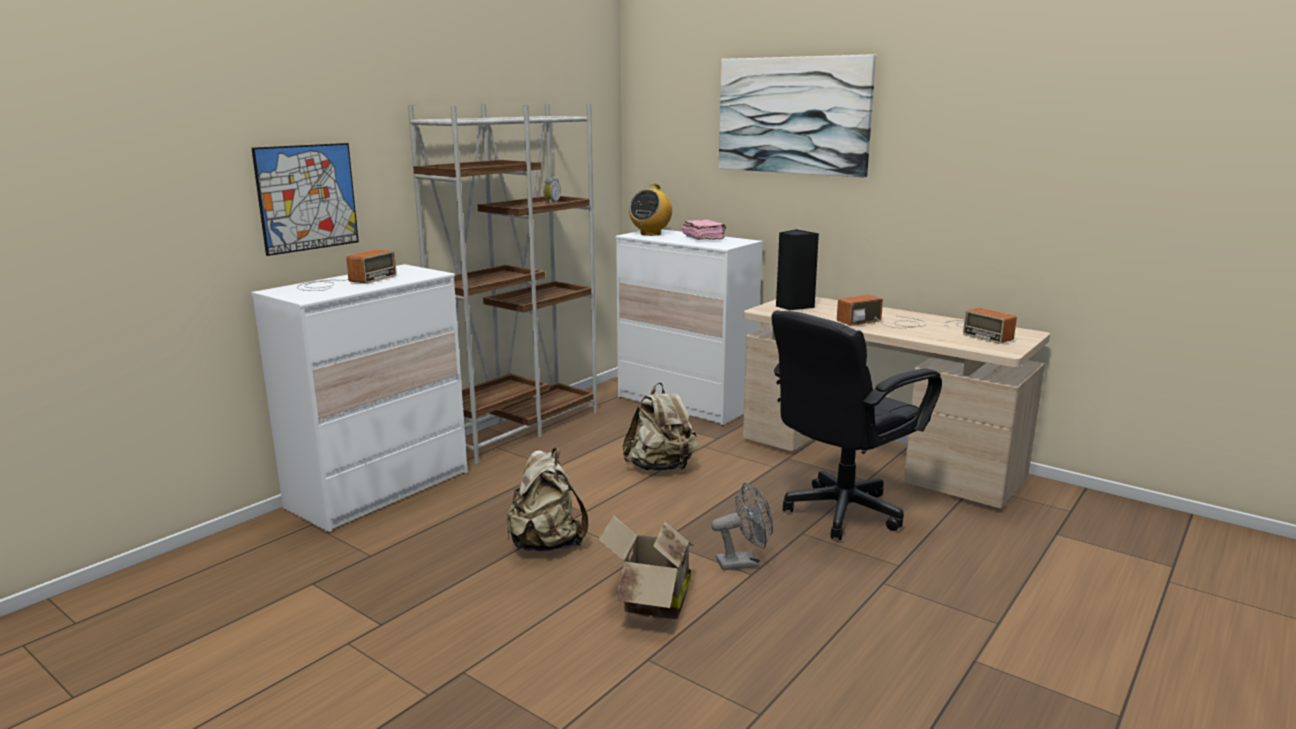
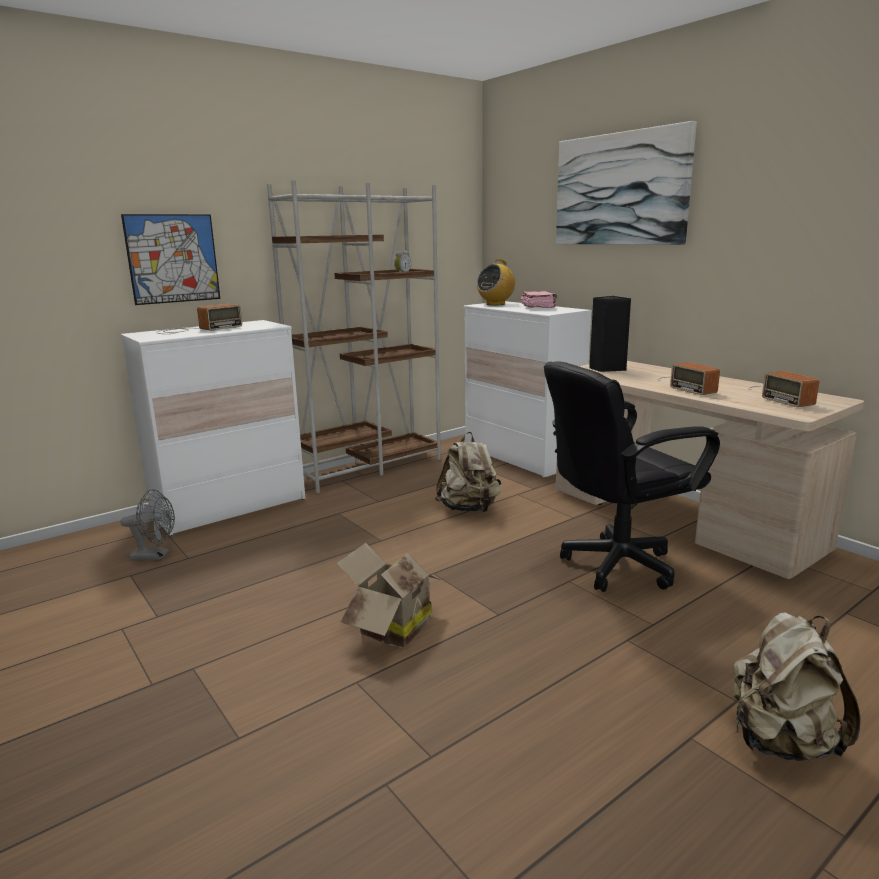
camera: 15 degrees right, 0 degrees up
(546, 544) = (331, 565): beige backpack -> beige backpack (781, 741)
(743, 562) = (497, 602): grey fan -> grey fan (156, 555)
(885, 323) = (687, 385): radio -> radio turned 105 degrees counterclockwise

